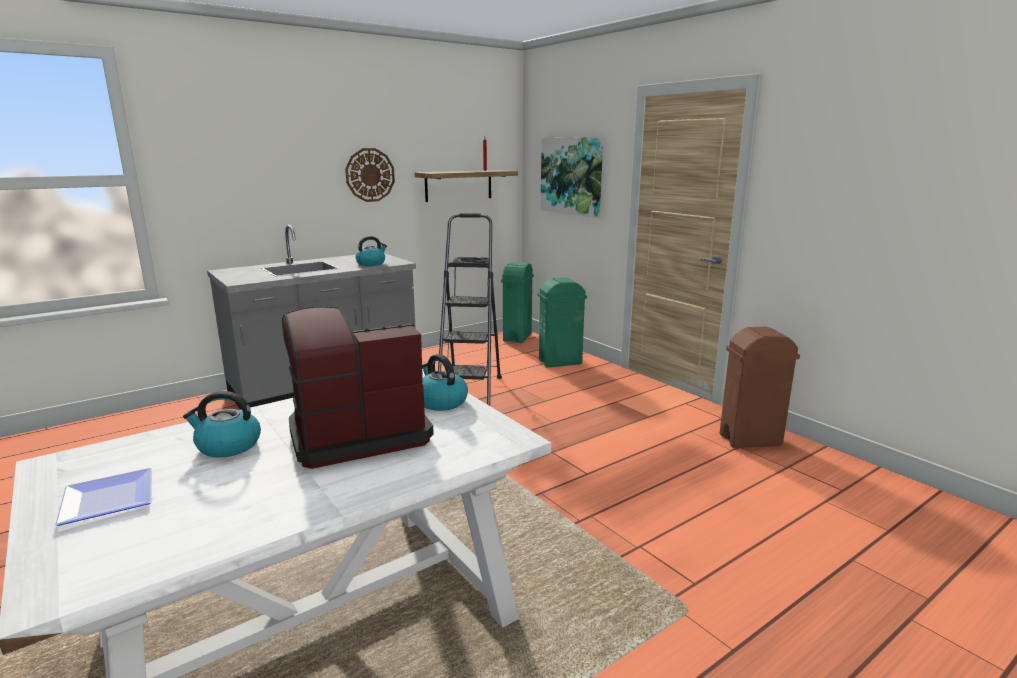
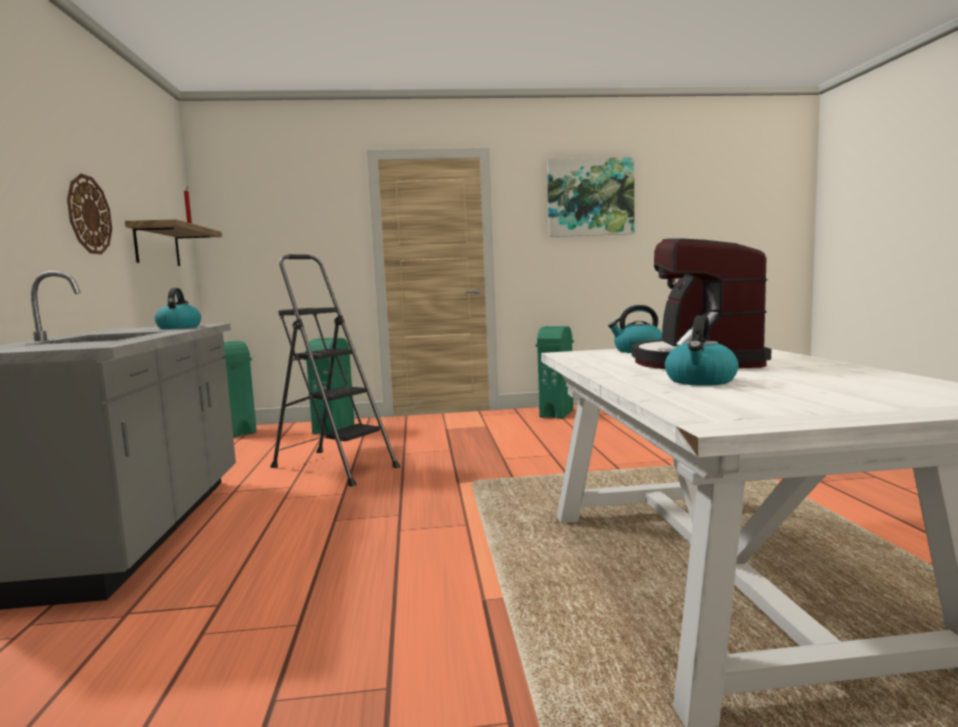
camera: 60 degrees left, 10 degrees down
(111, 500) = (828, 400): plate -> none
(571, 176) = (285, 237): picture -> picture (590, 197)
(751, 440) = (557, 414): brown trash can -> green trash can

